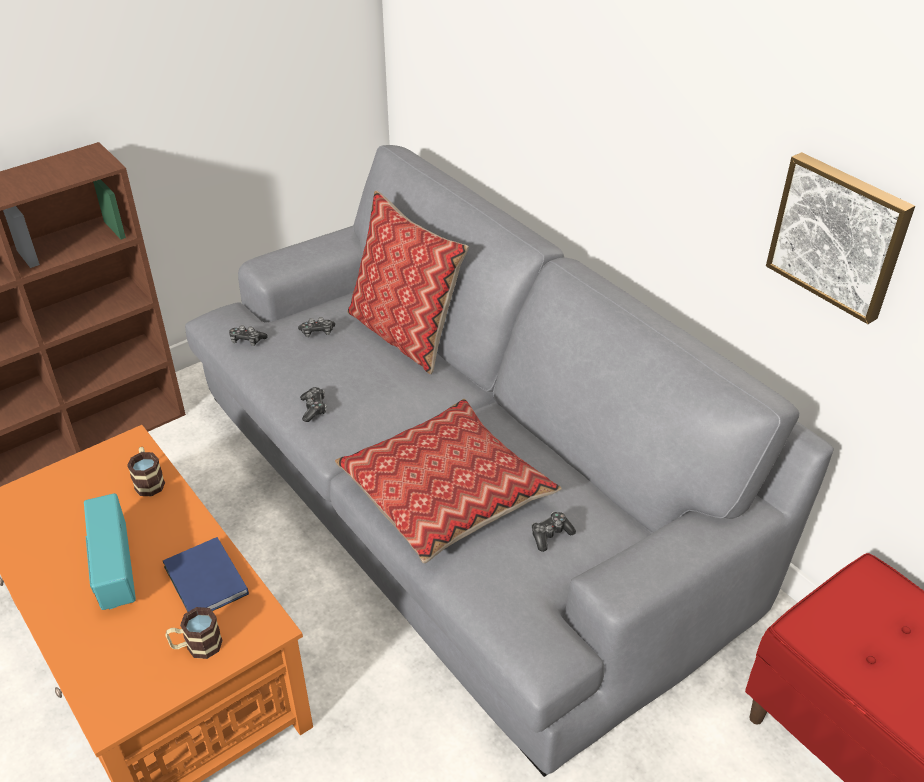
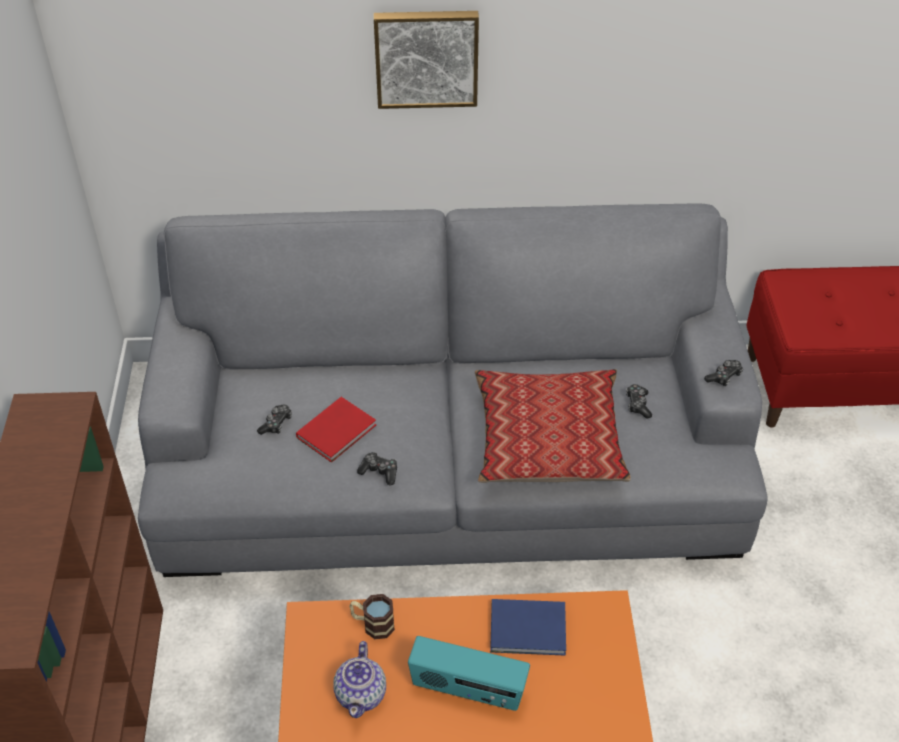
camera: 55 degrees left, 5 degrees up
(74, 508) = (361, 694): none -> teapot
(197, 646) = (595, 662): mug -> none
(247, 340) = (237, 477): game controller -> game controller (724, 377)
(338, 365) = (338, 431): none -> red book
(405, 334) = (331, 371): pillow -> none
(839, 235) = (694, 72): picture -> picture (426, 57)

